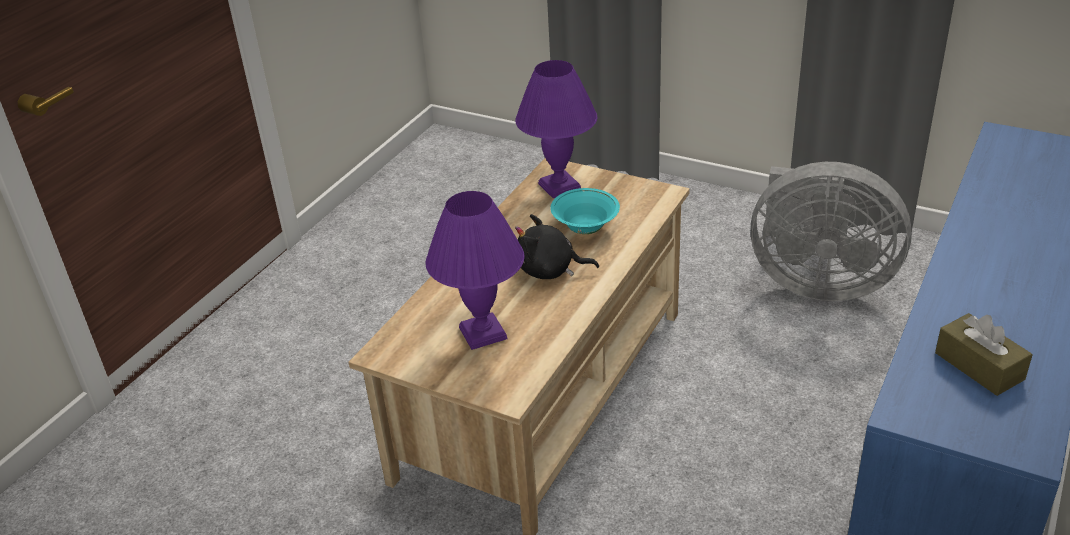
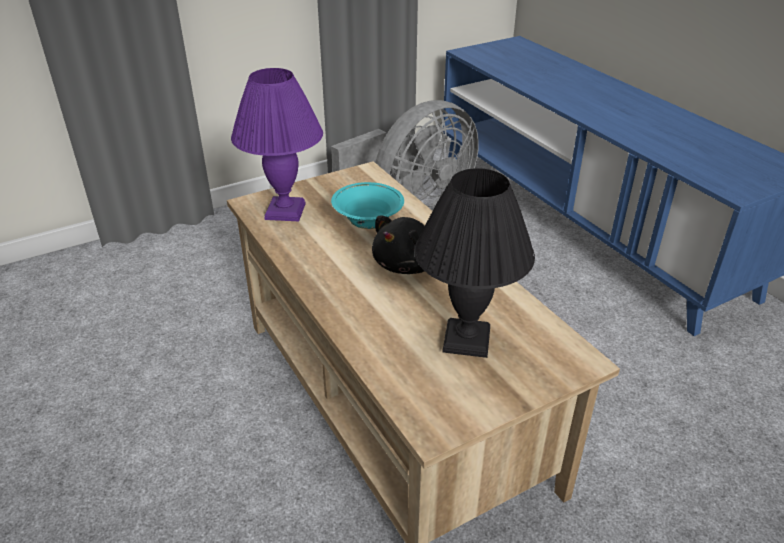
camera: 60 degrees left, 0 degrees up
(482, 334) = (467, 341): purple table lamp -> black table lamp
(979, 366) = (702, 150): brown tissue box -> none

